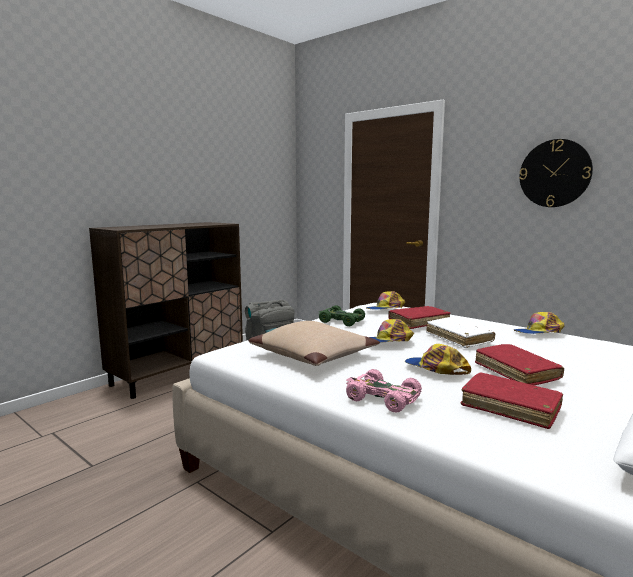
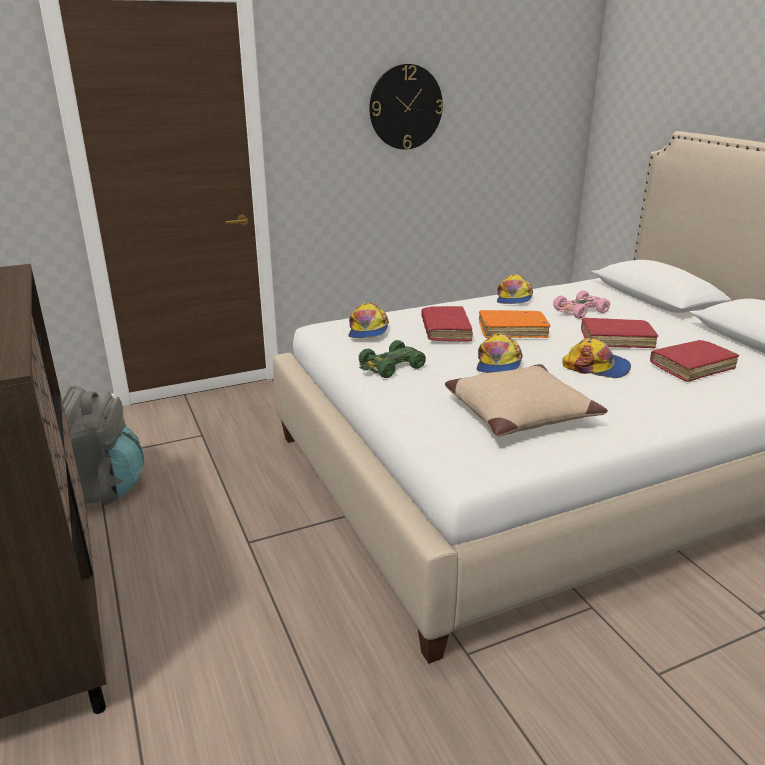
camera: 65 degrees left, 15 degrees up
(382, 398) = (663, 409): pink toy car -> pink toy car (580, 311)
(435, 369) = (597, 367): cap -> cap turned 135 degrees counterclockwise
(458, 338) = (512, 331): white book -> orange book

